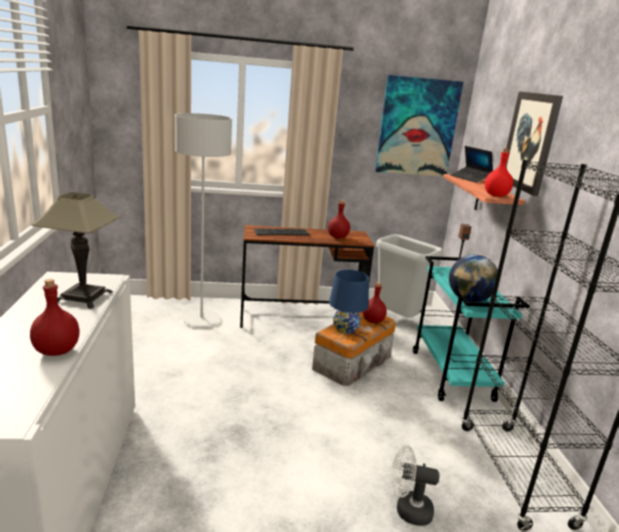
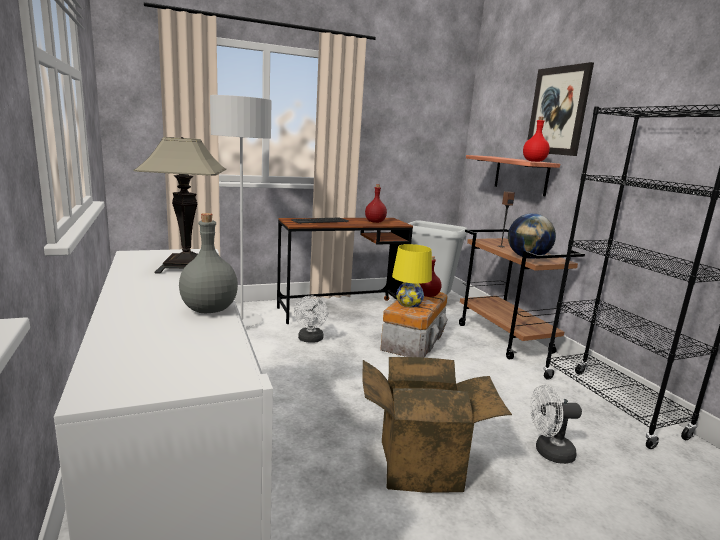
camera: 15 degrees left, 5 degrees down
(56, 350) = (208, 309): red bottle -> grey bottle
(252, 348) = (310, 340): none -> white fan
(277, 493) = (421, 462): none -> cardboard box
(345, 328) = (409, 304): blue table lamp -> yellow table lamp
(417, 127) = (430, 117): picture -> none
(452, 376) = (505, 339): turquoise cart -> brown cart
(470, 178) = (492, 156): laptop -> none

